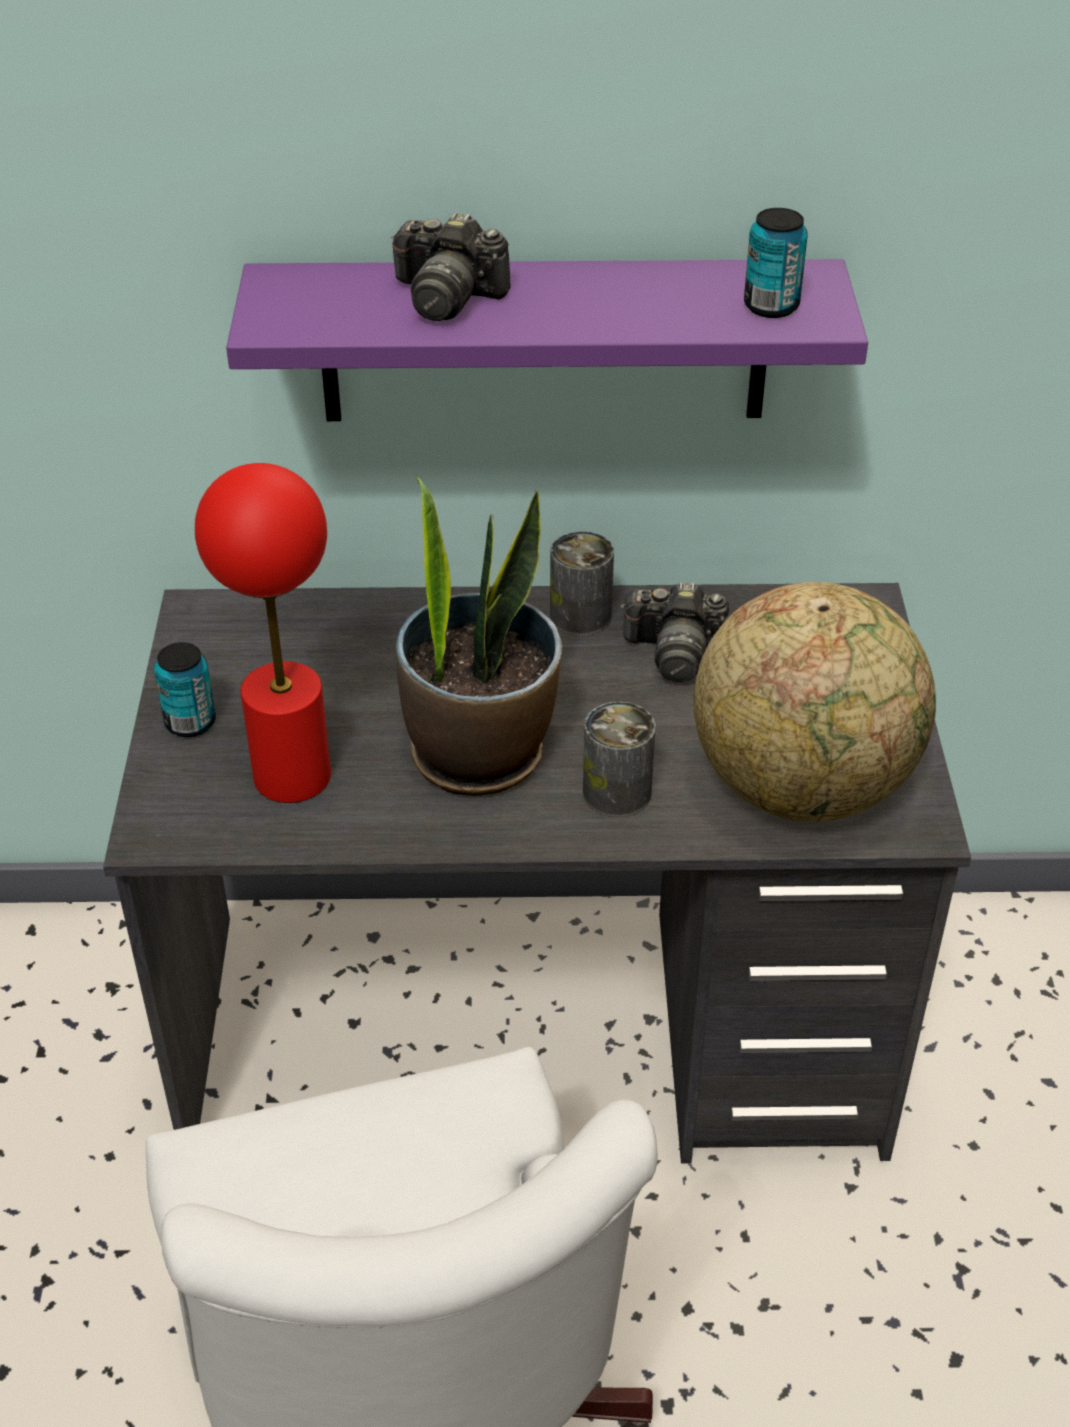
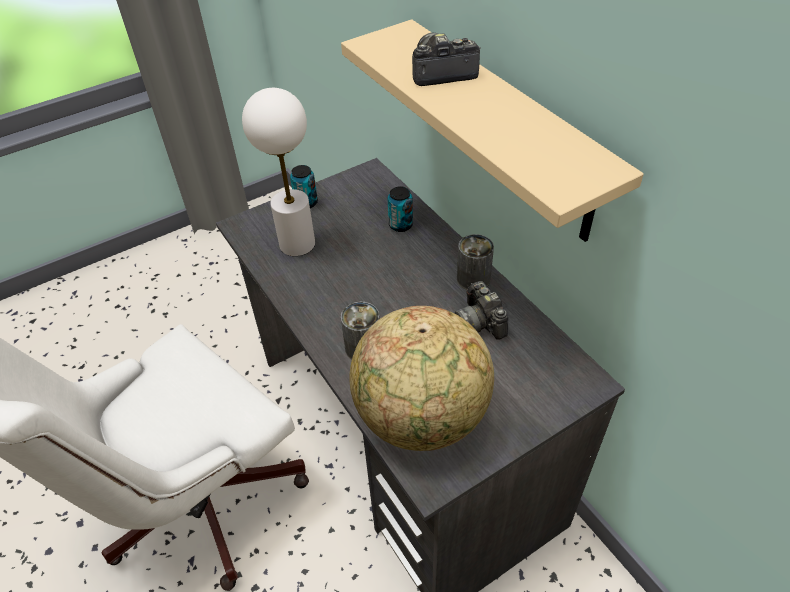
camera: 60 degrees right, 5 degrees up
(292, 775) = (297, 243): red table lamp -> white table lamp
(447, 297) = (441, 73): camera -> camera turned 90 degrees clockwise
(479, 753) = (353, 290): potted plant -> none
(544, 341) = (505, 130): purple shelf -> beige shelf
(771, 306) = (553, 166): can -> can (400, 225)

